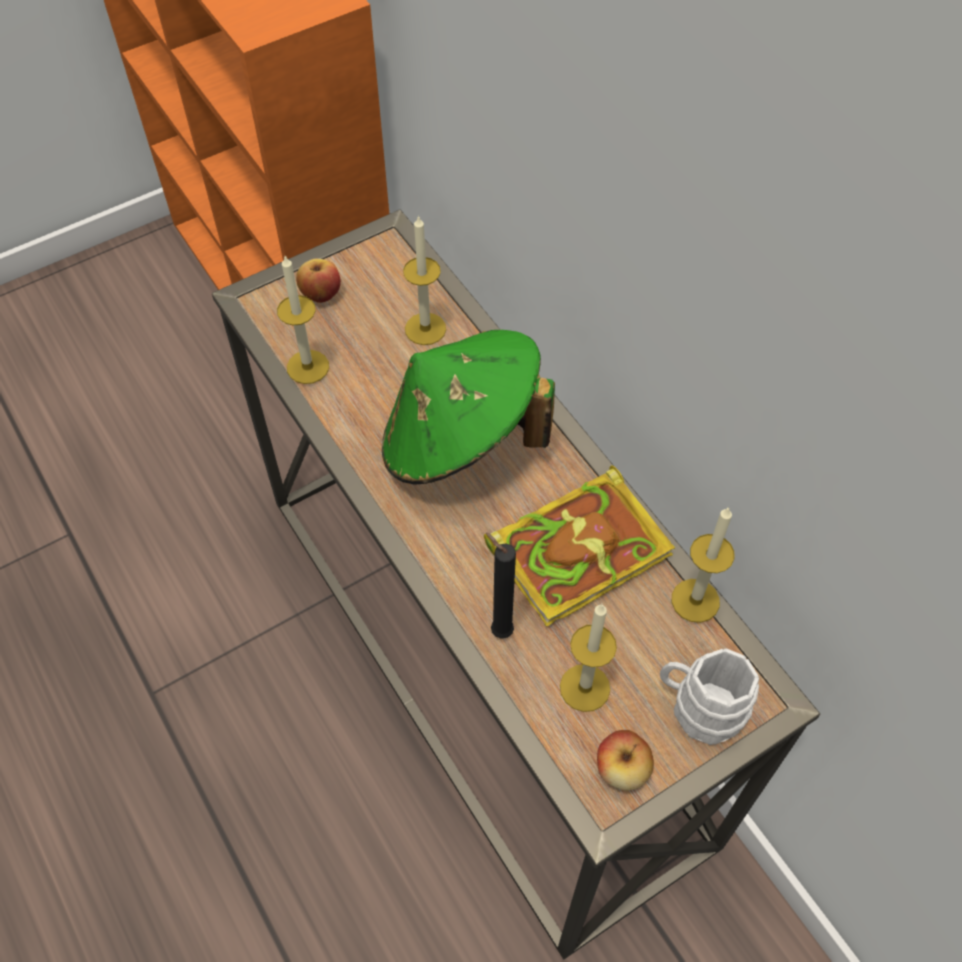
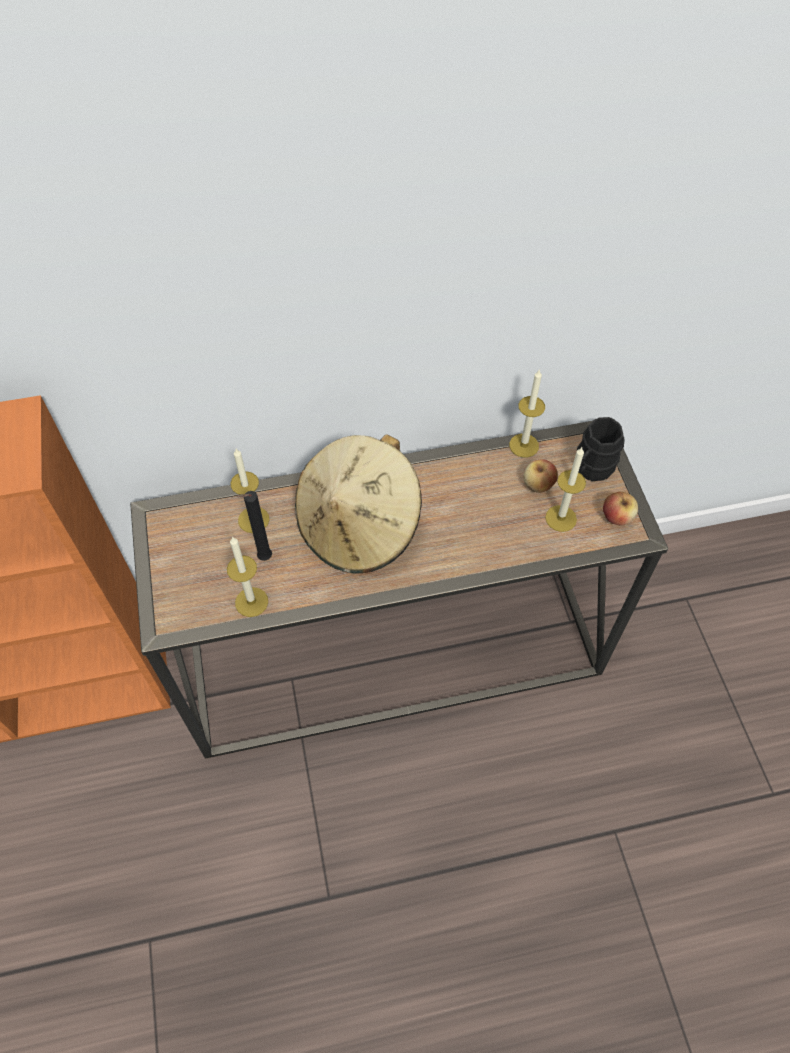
camera: 70 degrees left, 0 degrees up
(321, 294) = (184, 576): apple -> apple (538, 485)
(461, 440) = (359, 527): green hat -> beige hat
(498, 630) = (508, 549): black candle -> black candle (263, 558)
(581, 546) = (467, 487): book -> none
(699, 708) = (590, 468): white mug -> black mug

